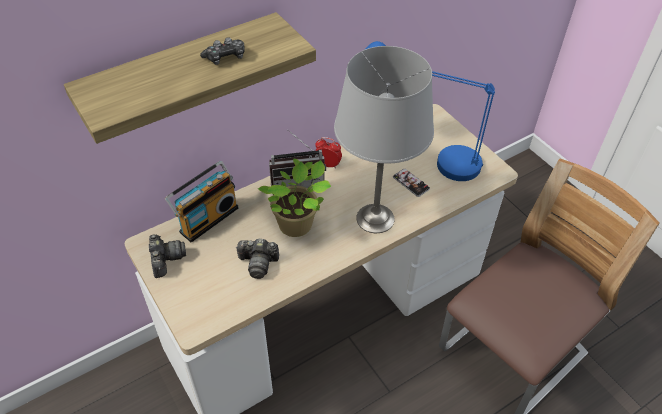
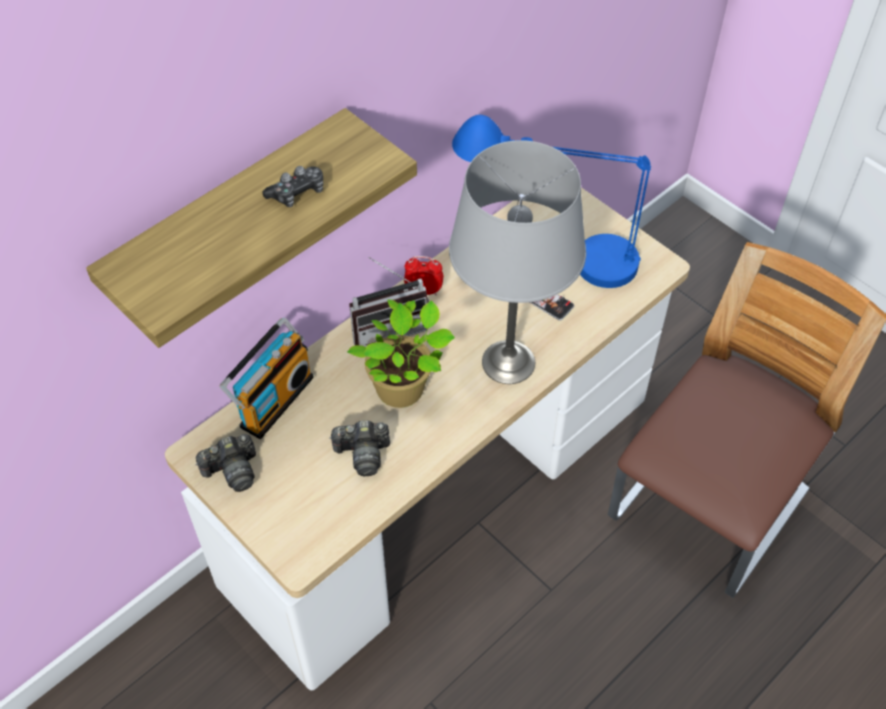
camera: 10 degrees left, 5 degrees up
(166, 260) = (232, 470): camera -> camera turned 90 degrees clockwise

